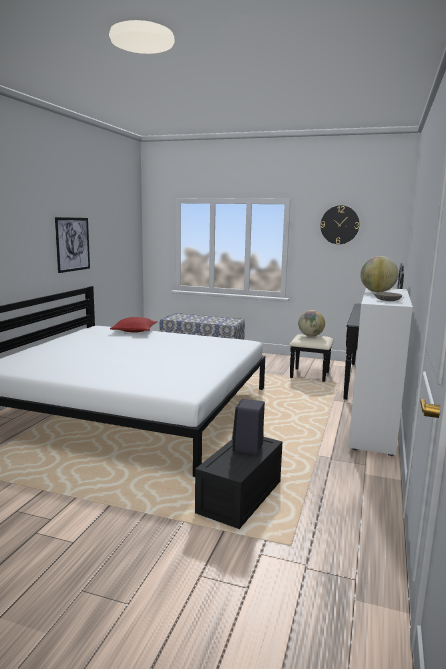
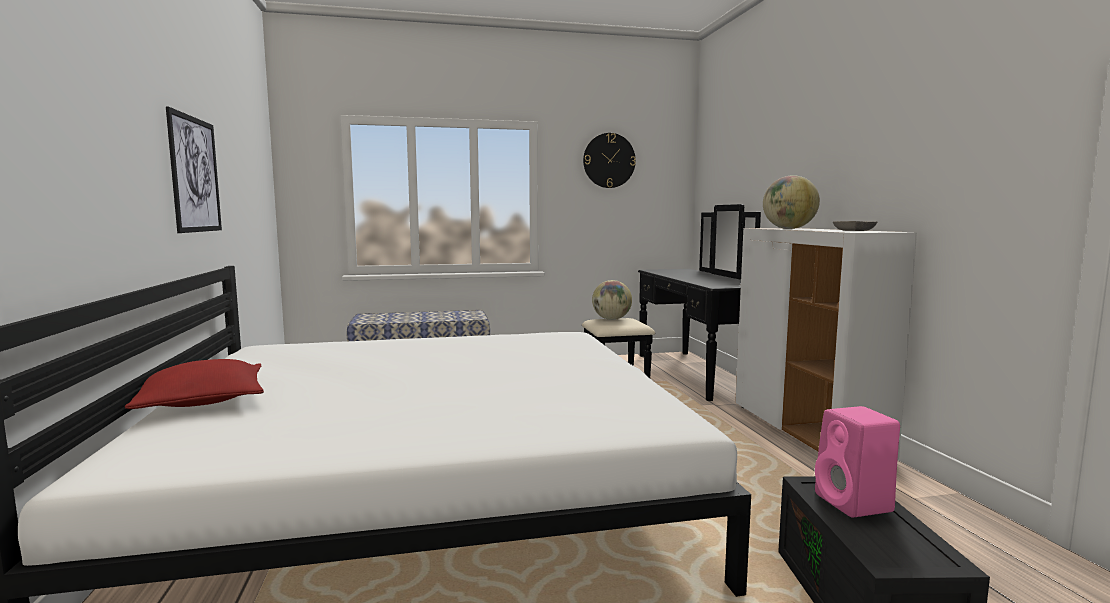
camera: 30 degrees left, 5 degrees down
(134, 331) = (352, 344): red pillow -> red pillow (203, 400)
(248, 448) = (855, 504): black speaker -> pink speaker

